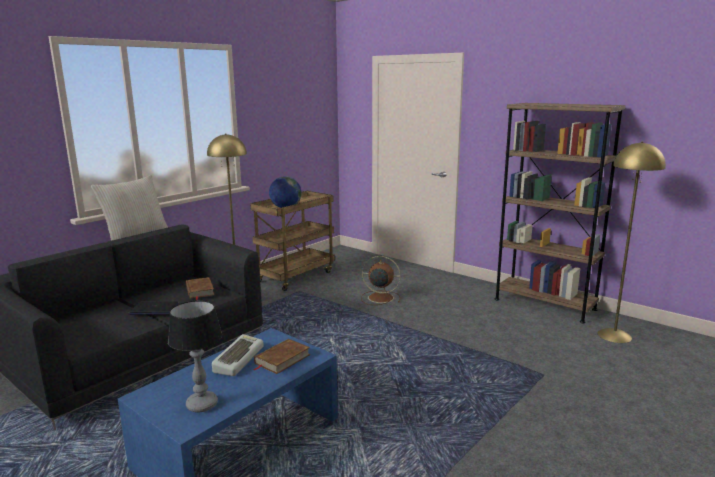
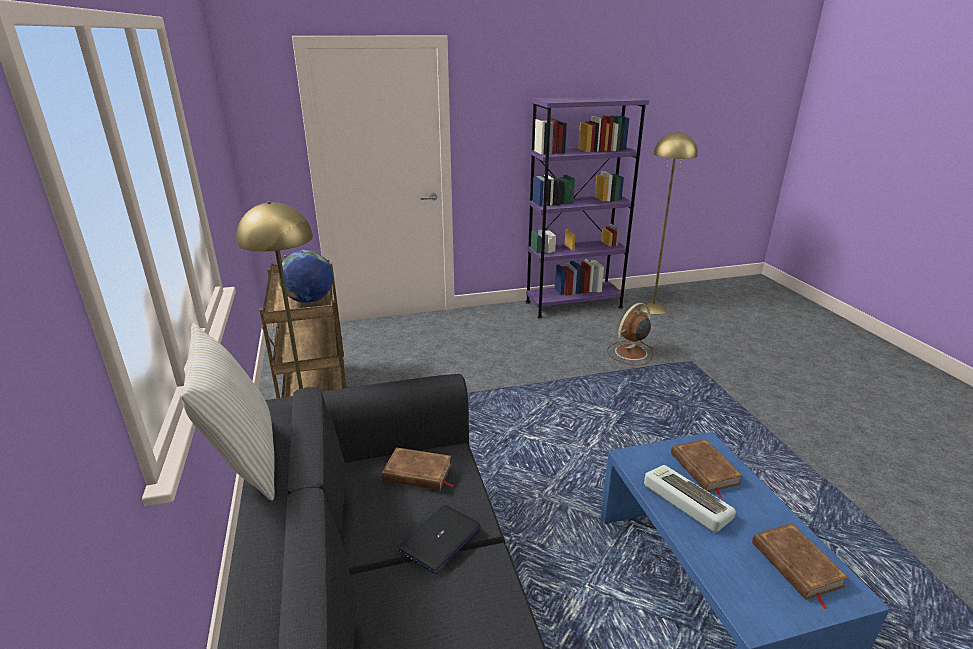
camera: 55 degrees left, 10 degrees up
(201, 404) = (796, 565): table lamp -> brown book
(379, 298) = (459, 368): brown fan -> brown fan (630, 353)
(544, 304) = (573, 305): brown bookcase -> purple bookcase

